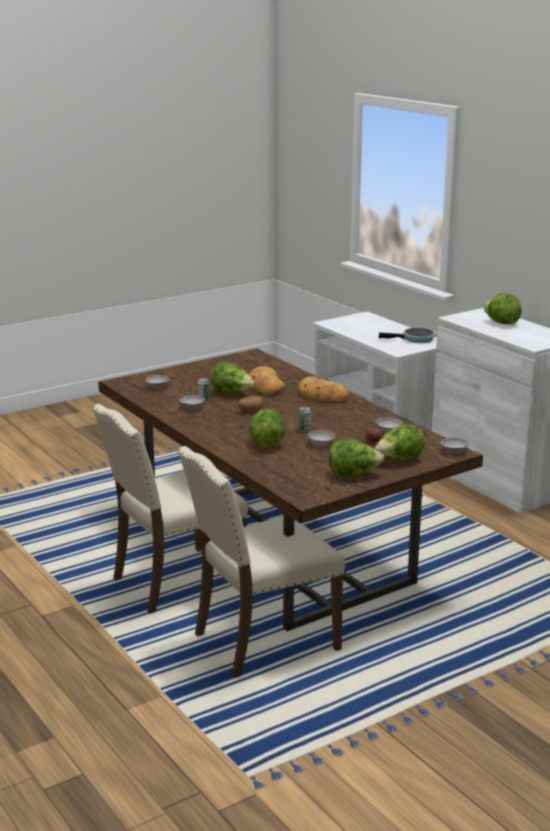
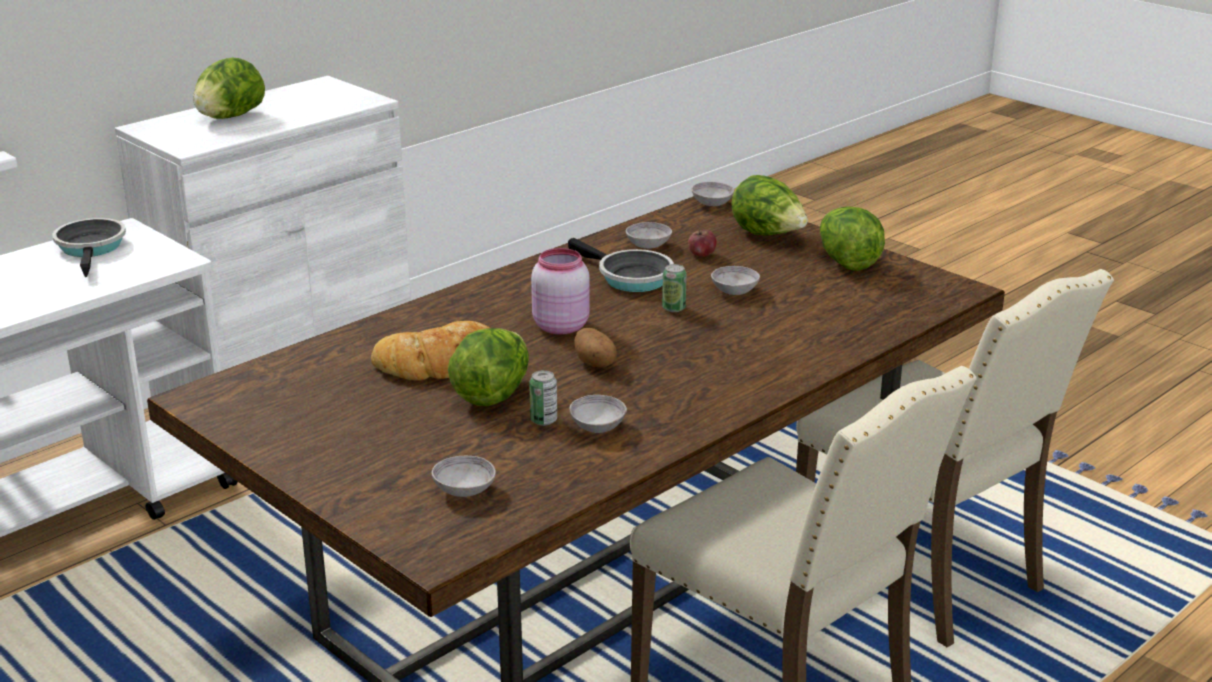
camera: 100 degrees left, 5 degrees up
(266, 444) = (761, 334): lettuce -> none
(293, 407) = (560, 326): none -> pink jar
(321, 396) = (485, 305): bread -> none
(346, 424) = (630, 277): none -> frying pan

